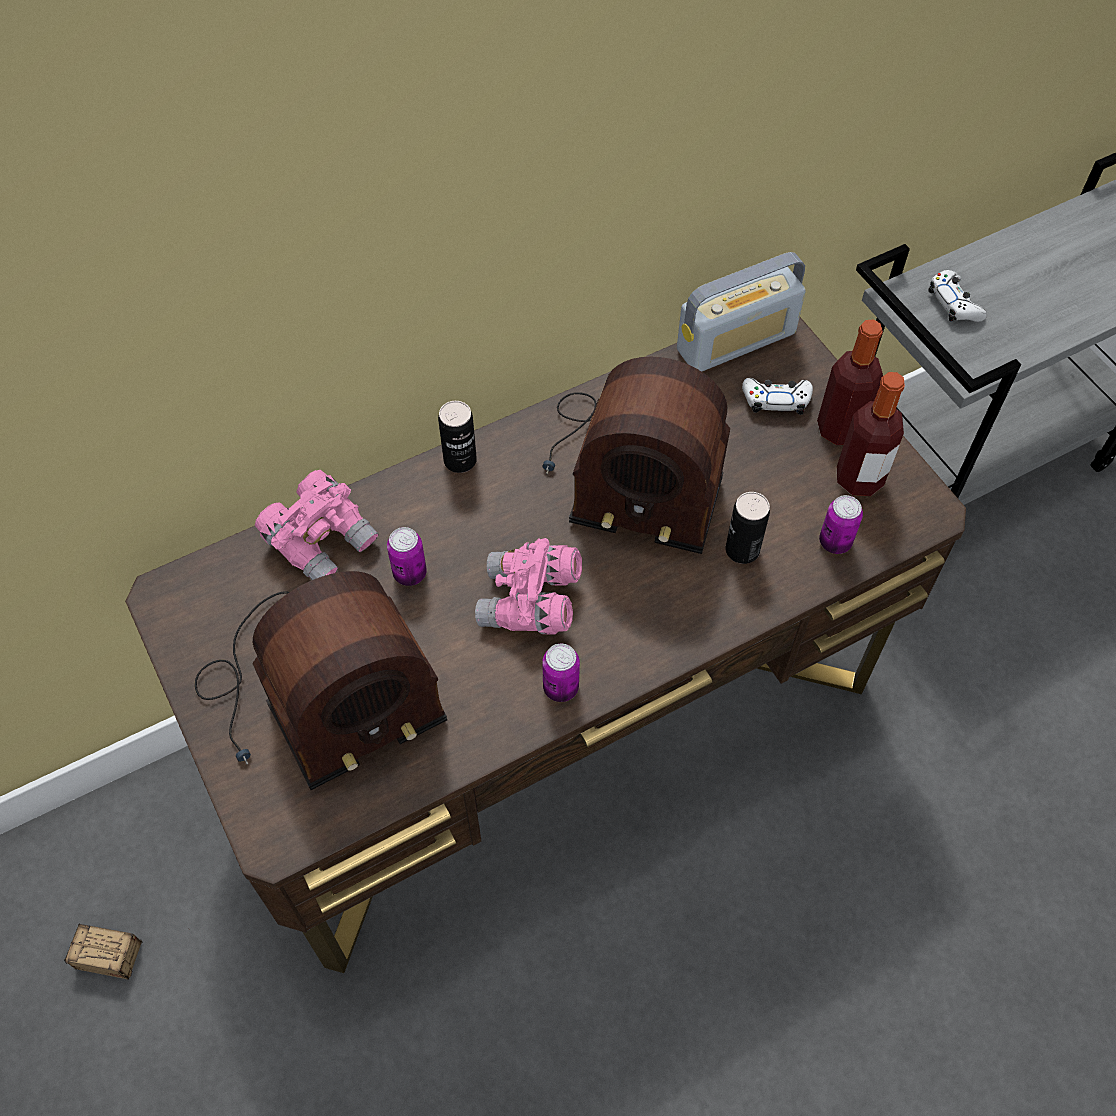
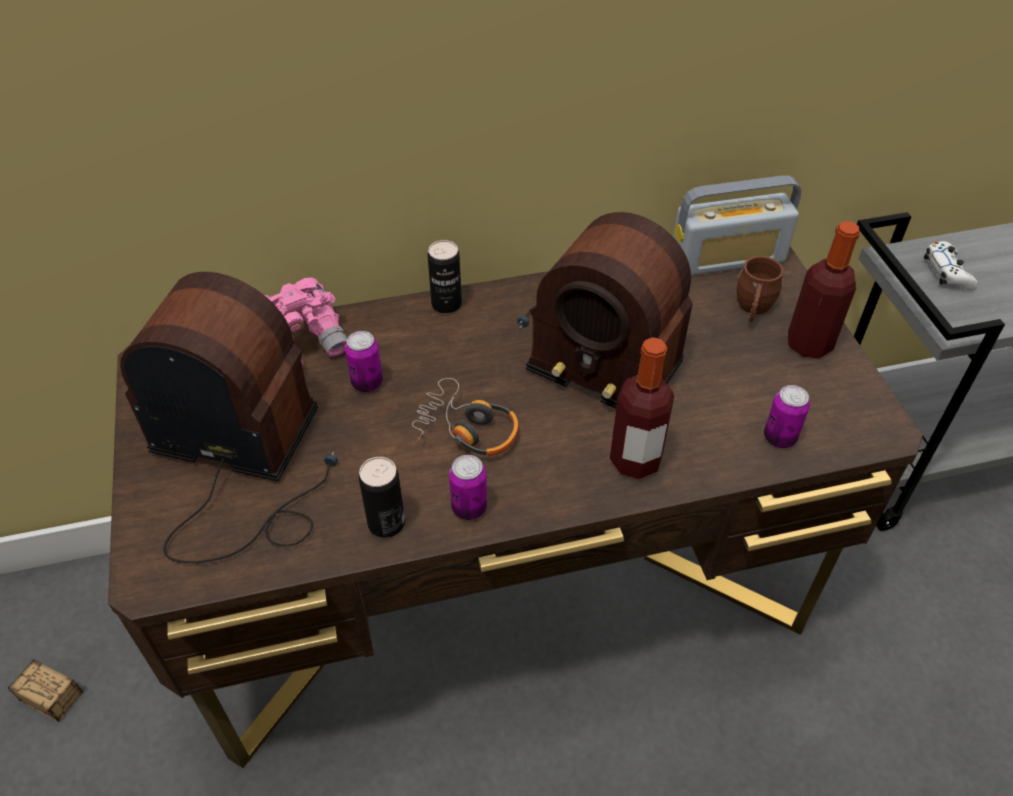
camera: 15 degrees right, 10 degrees down
(317, 696) = (243, 465): radio -> radio turned 150 degrees counterclockwise
(530, 603) = (467, 429): pink binoculars -> headphones
(742, 550) = (684, 426): can -> can (386, 523)
(776, 400) = (752, 310): white game controller -> brown mug
(859, 479) = (817, 389): bottle -> bottle (635, 460)

